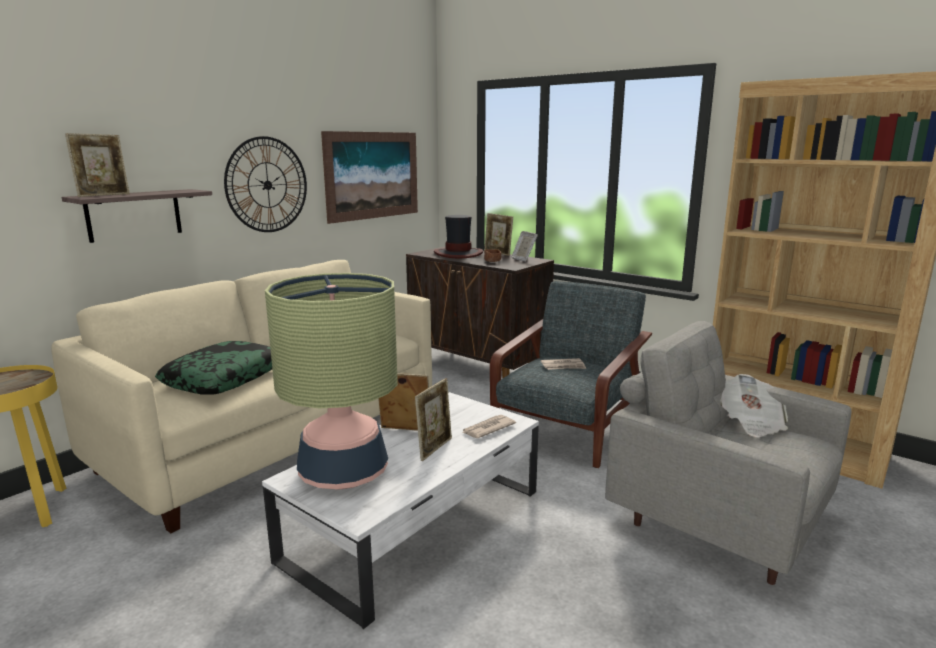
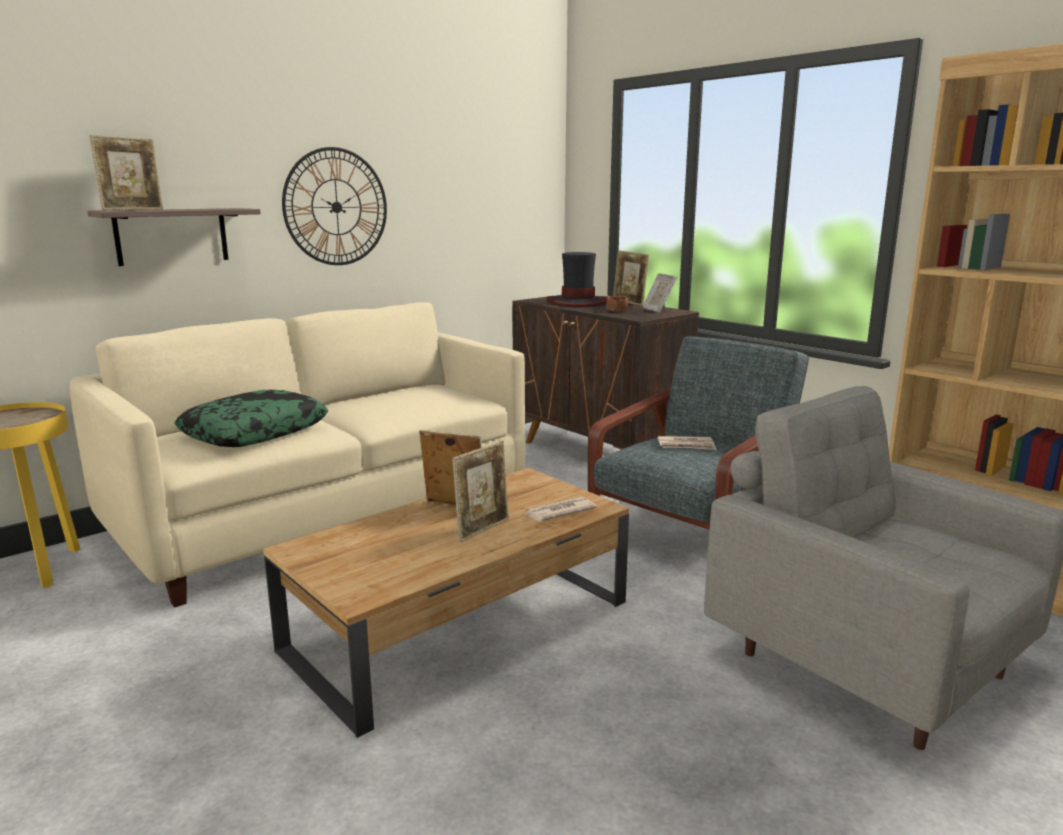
camera: 10 degrees right, 0 degrees up
(343, 472) = (361, 547): table lamp -> none
(373, 175) = (474, 200): picture -> none
(417, 523) = (461, 625): white coffee table -> brown coffee table
(751, 422) = (922, 528): newspaper -> none

